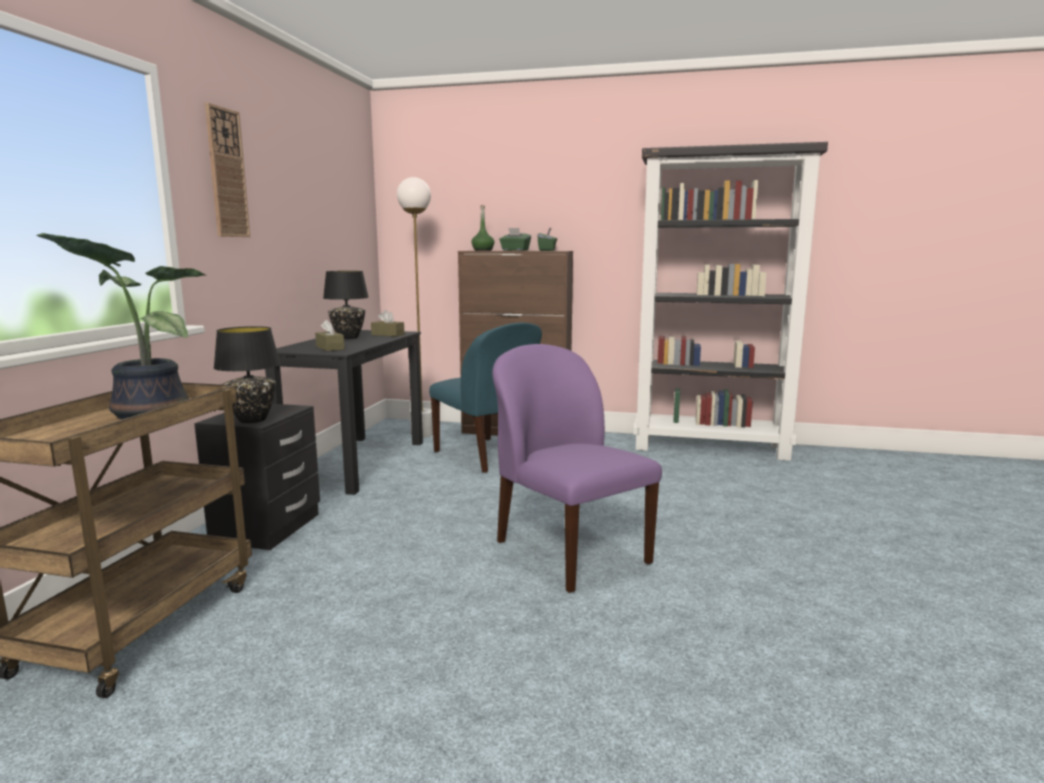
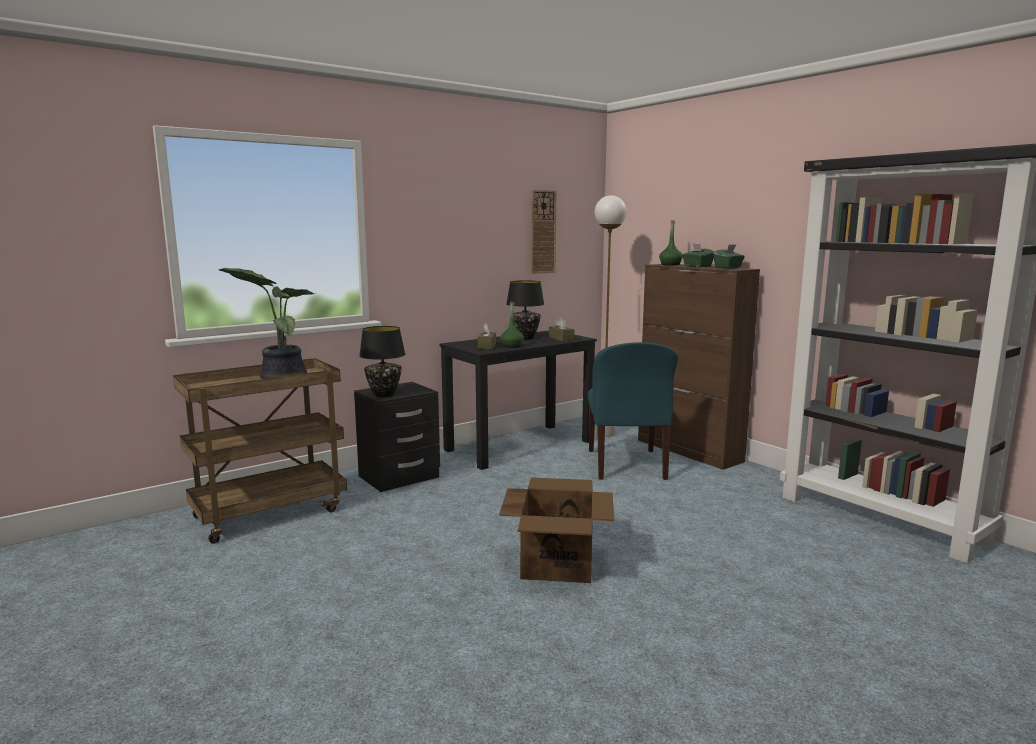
camera: 40 degrees right, 0 degrees up
(227, 173) = (420, 208): wall clock -> wall clock (542, 232)
(357, 345) = (512, 346): none -> green bottle
(569, 551) = (557, 563): purple chair -> cardboard box

